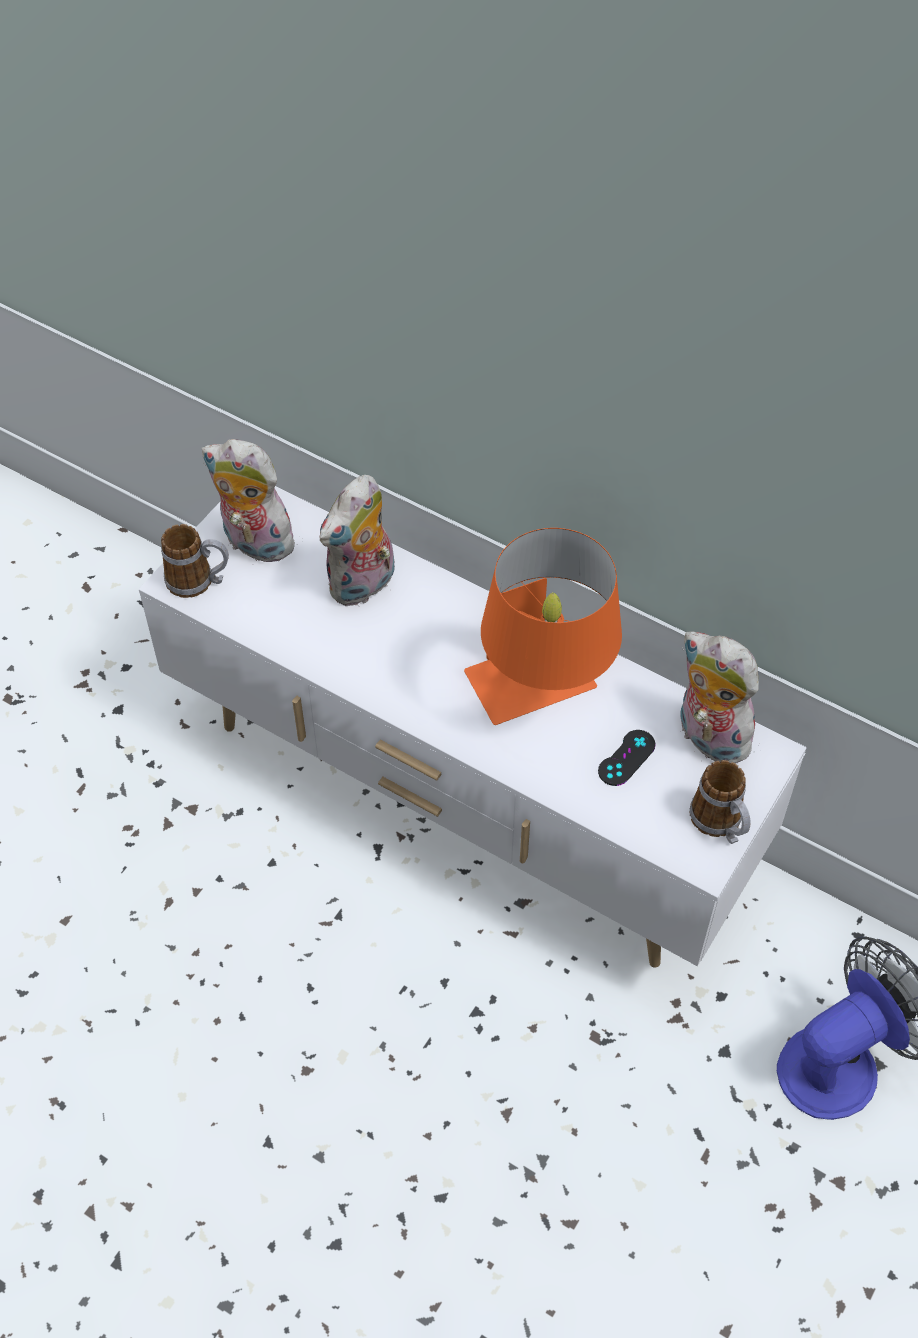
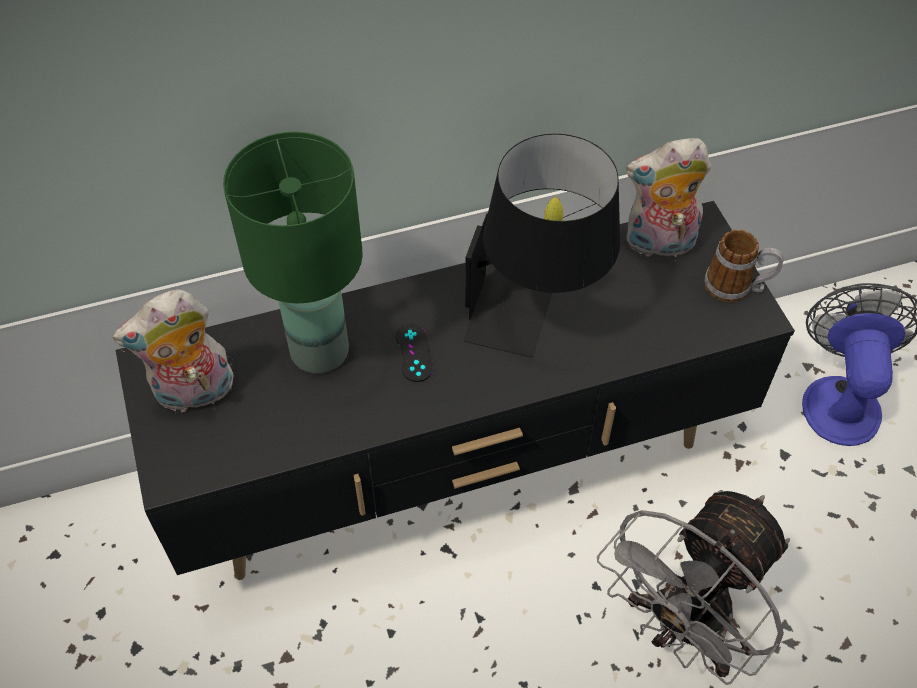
camera: 50 degrees left, 0 degrees up
(199, 581) = (188, 459): mug -> none
(363, 586) = (318, 350): plush toy -> green table lamp
(461, 803) = (459, 466): white tv stand -> black tv stand
(463, 1076) = (681, 629): none -> grey fan
(542, 697) = (535, 311): orange table lamp -> black table lamp
(626, 758) = (634, 300): black game controller -> black game controller (414, 353)

